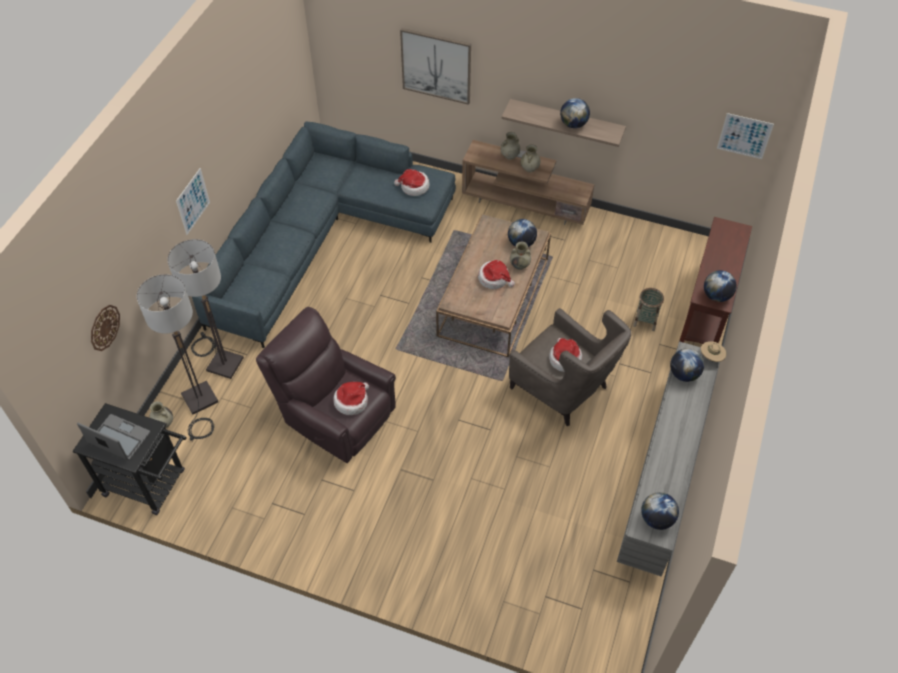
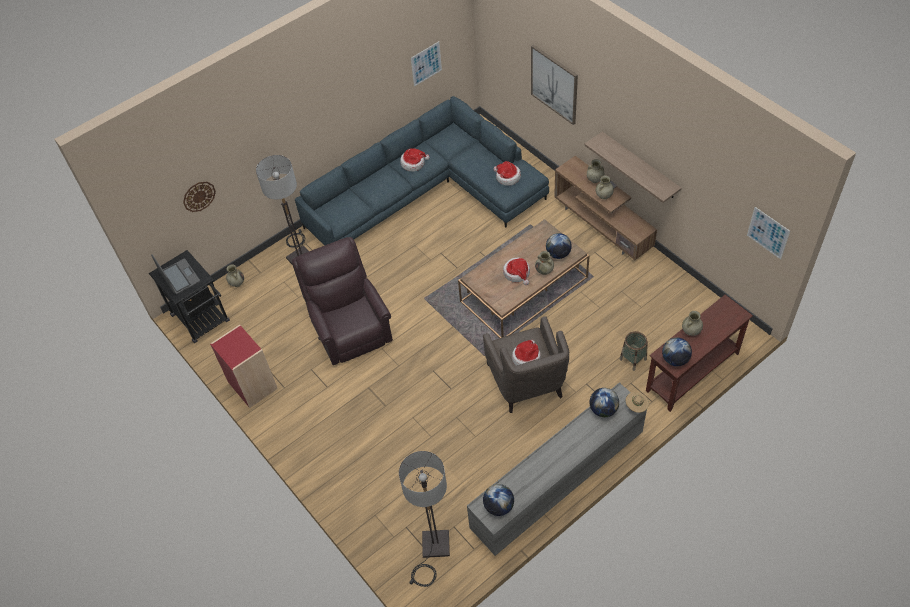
camera: 35 degrees right, 0 degrees up
(193, 201) = (310, 128): picture -> picture (426, 64)
(200, 407) = (266, 282): floor lamp -> floor lamp (432, 553)
(263, 529) = (252, 385): none -> red bookcase
(352, 401) = (351, 320): hat -> hat (413, 163)
(573, 124) = (638, 170): globe -> none
(710, 263) = (691, 331): none -> beige vase

